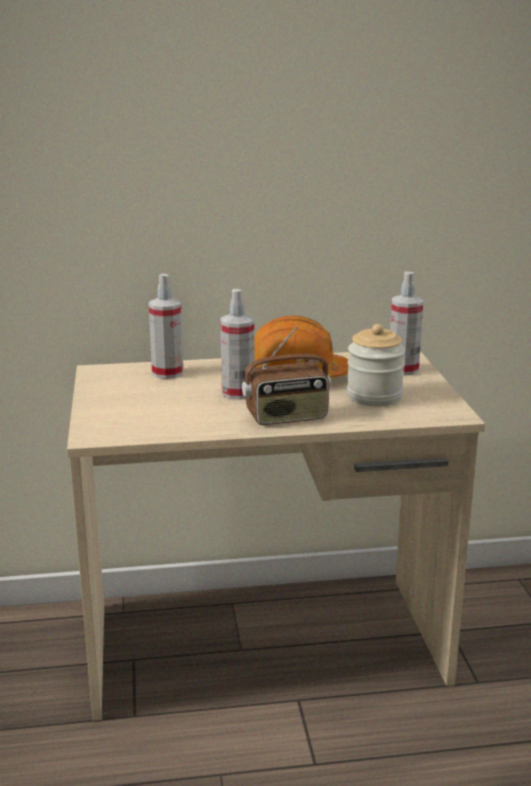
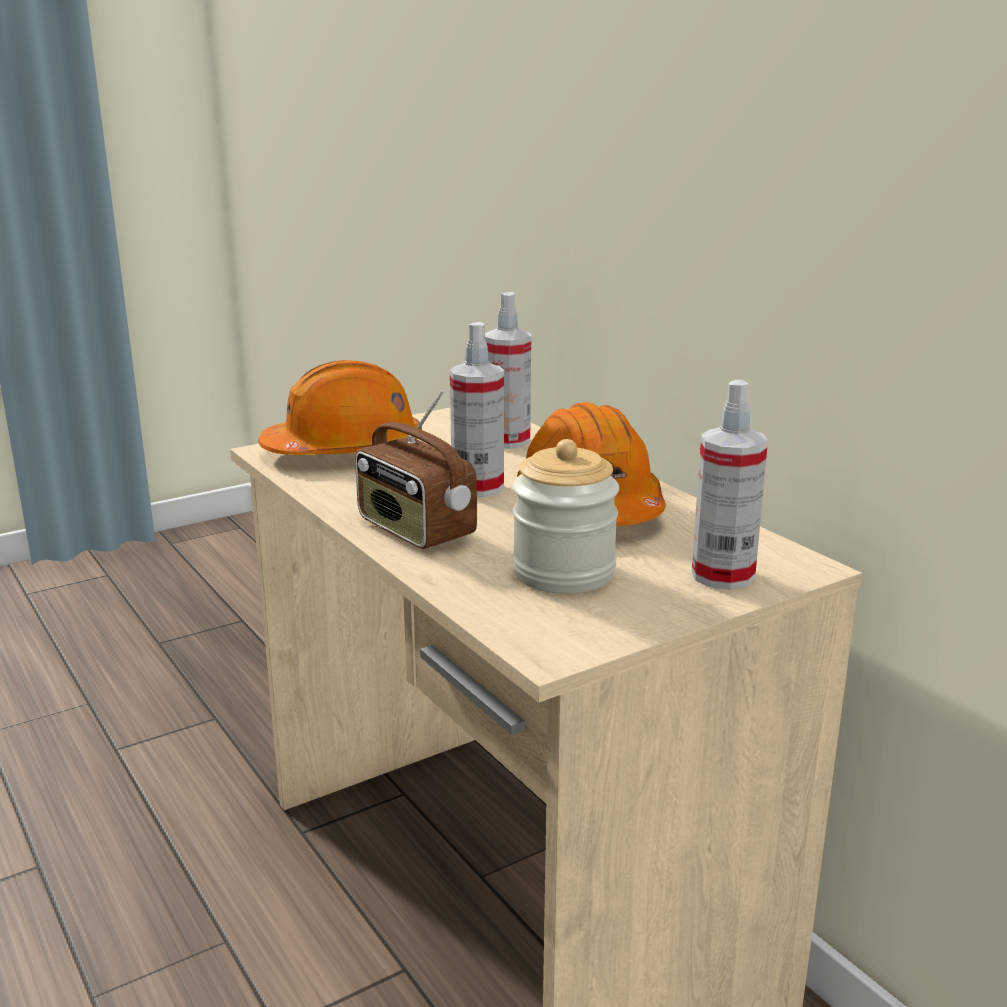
camera: 65 degrees right, 0 degrees up
(125, 415) = (345, 450): none -> orange hard hat

